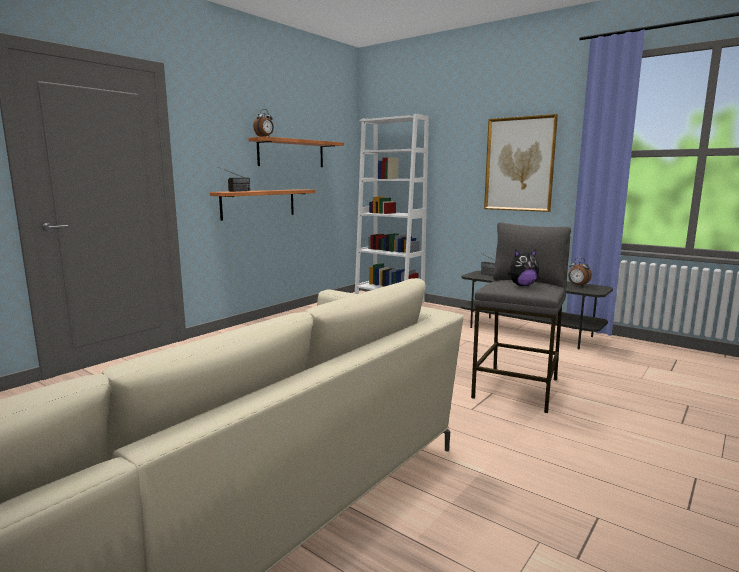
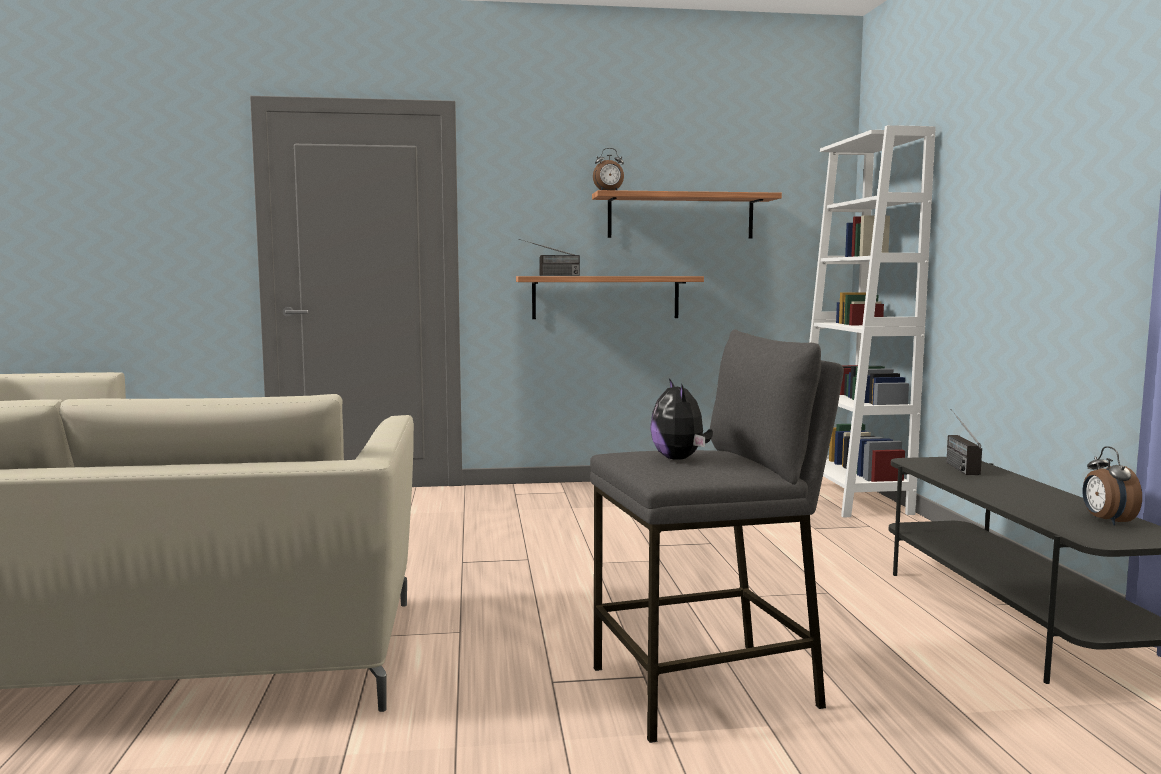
camera: 45 degrees right, 5 degrees down
(519, 164) = (1069, 214): picture -> none
(522, 285) = (680, 459): plush toy -> plush toy turned 45 degrees clockwise

